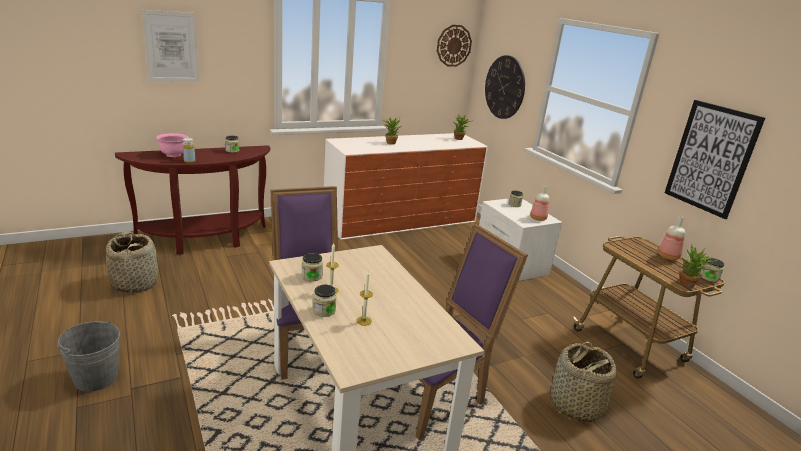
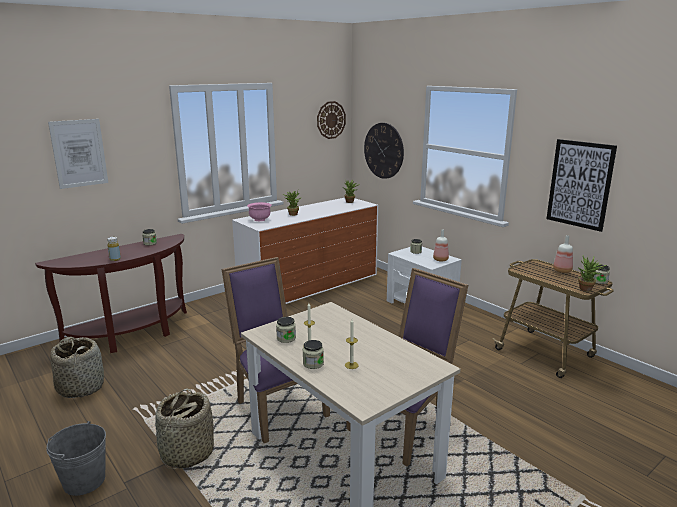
camera: 10 degrees left, 5 degrees down
(173, 155) = (96, 256): pink bowl -> pink bowl (260, 220)
(575, 405) = (521, 410): basket -> basket (186, 453)

